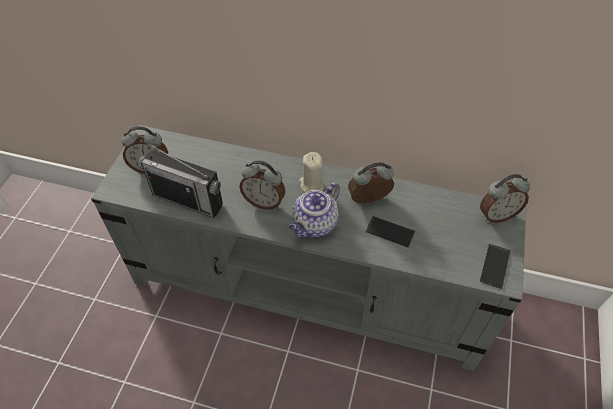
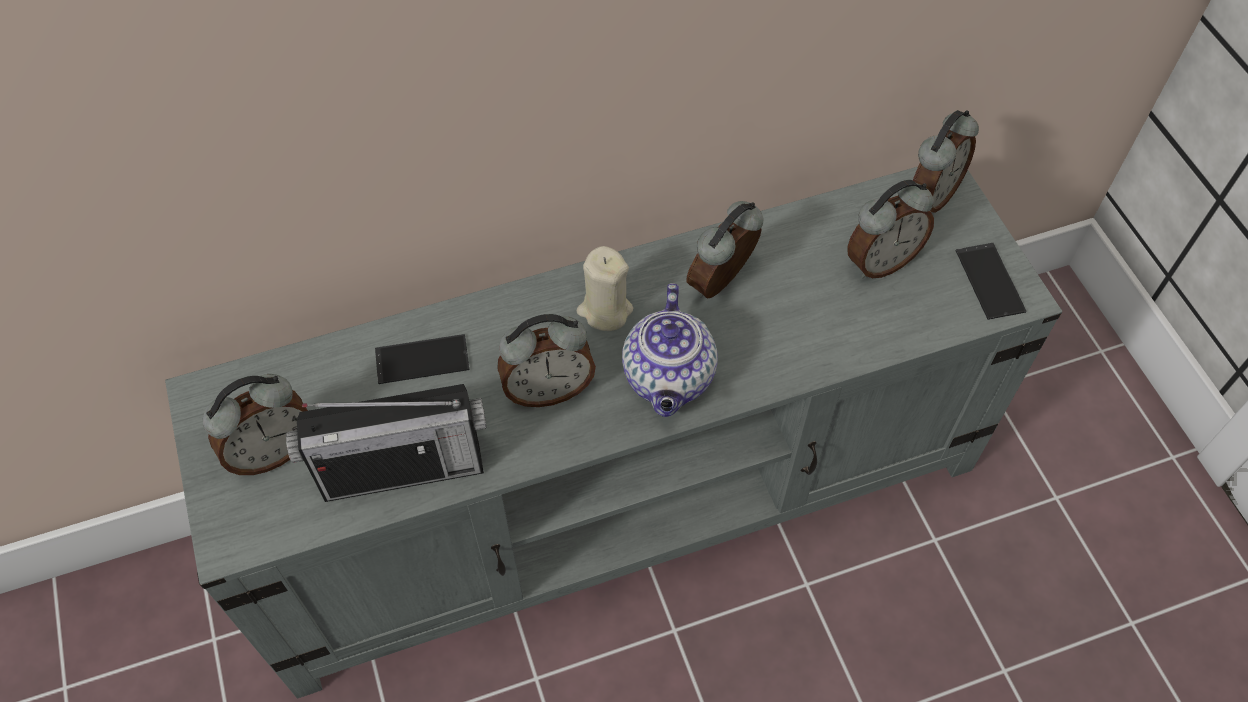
camera: 35 degrees left, 5 degrees up
(390, 231) = (797, 318): phone -> phone (422, 359)
(448, 229) = (880, 261): none -> alarm clock

